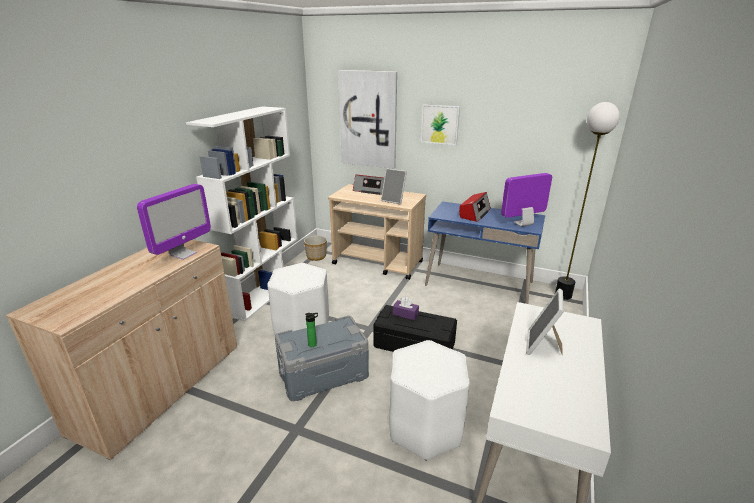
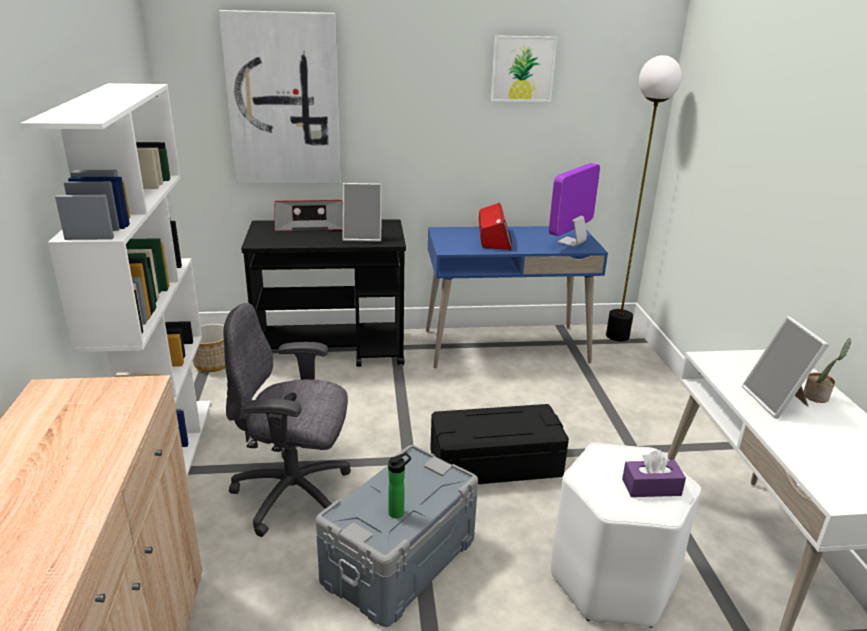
camera: 30 degrees left, 0 degrees up
(183, 254) = (114, 411): monitor -> none
(302, 327) = (295, 495): white stool -> grey office chair
(378, 263) = (332, 350): beige cart -> black cart
(405, 314) = (477, 418): purple tissue box -> purple tissue box (651, 487)
(440, 124) = (415, 101): picture -> picture (523, 69)
(579, 352) = (817, 396): none -> potted plant

